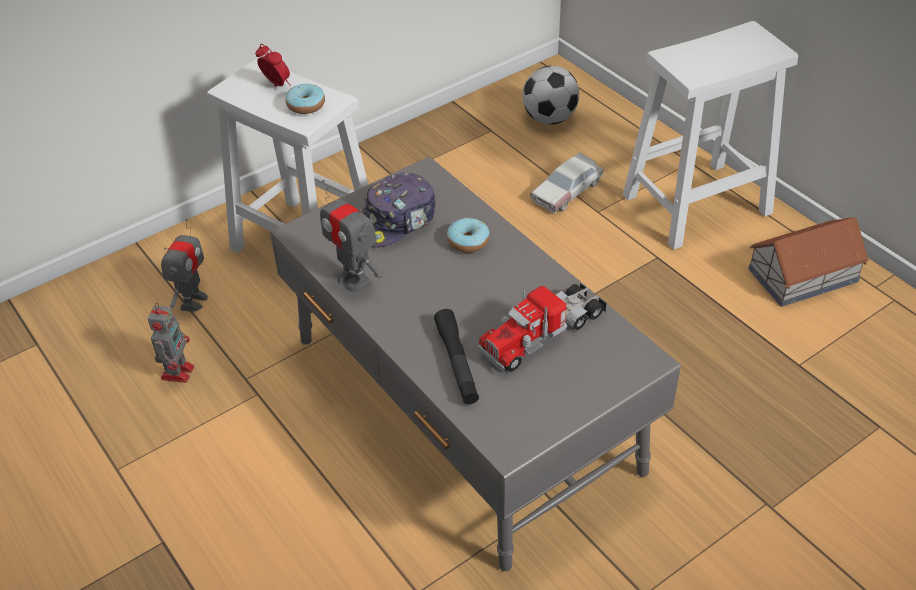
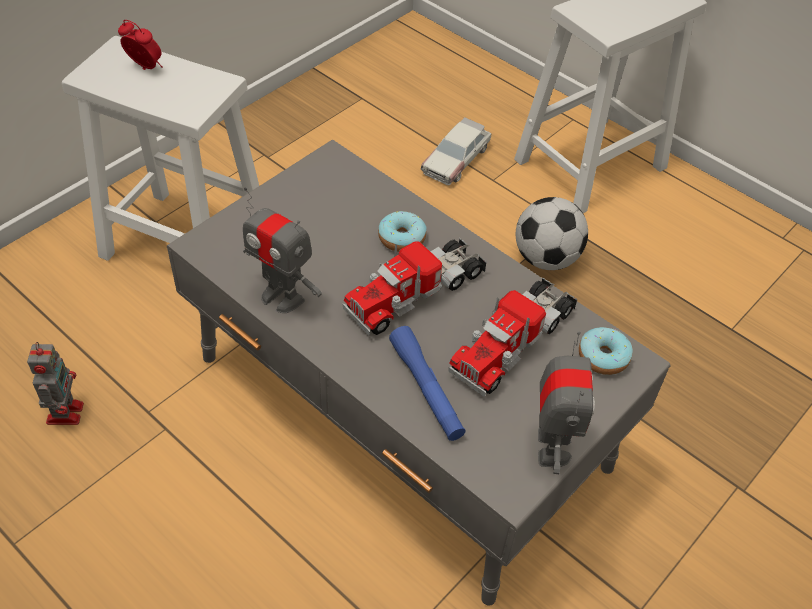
camera: 15 degrees left, 5 degrees up
(193, 301) = (67, 323): toy robot -> toy robot (551, 447)
(306, 105) = (187, 90): donut -> donut (603, 357)
(395, 221) = (313, 221): cap -> none
(457, 363) = (426, 389): black flashlight -> blue flashlight
(468, 285) = (415, 292): none -> toy truck
(549, 118) = (420, 81): football -> football (546, 258)
(804, 275) = (713, 231): toy house -> none

